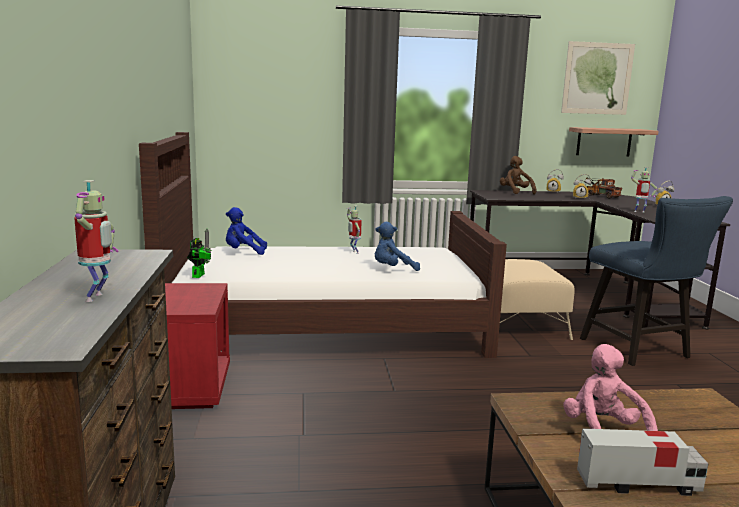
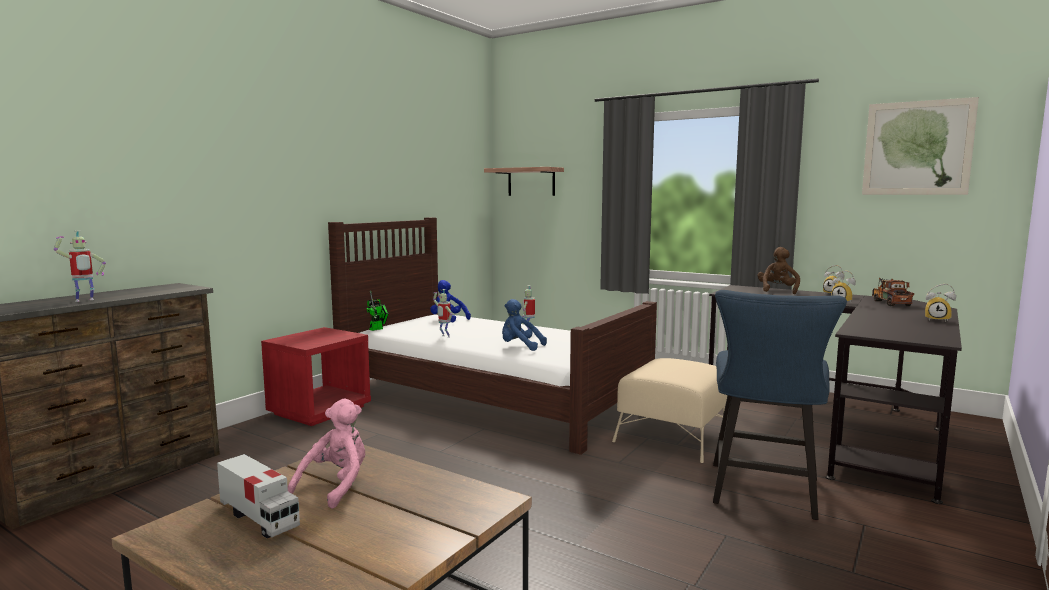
camera: 40 degrees right, 5 degrees down
(604, 142) = (932, 232): shelf -> shelf (531, 182)
(639, 212) = (864, 321): toy robot -> toy robot (444, 336)

